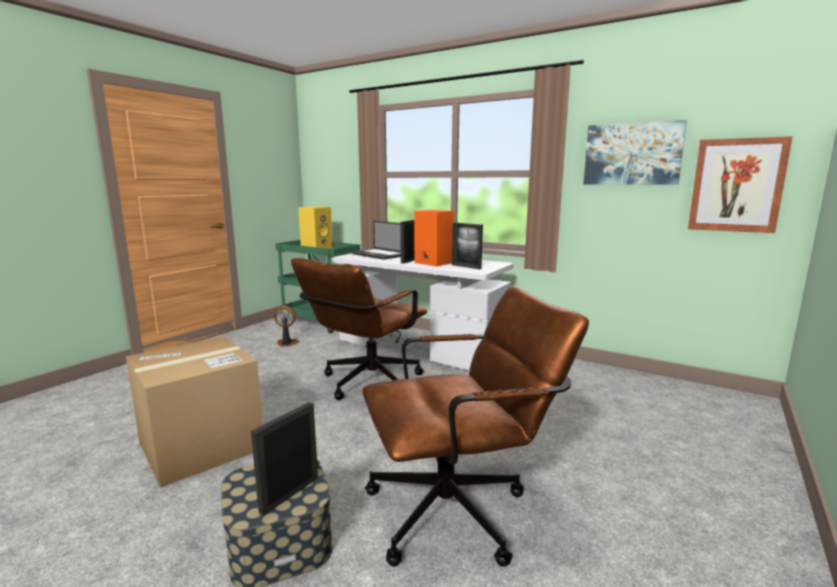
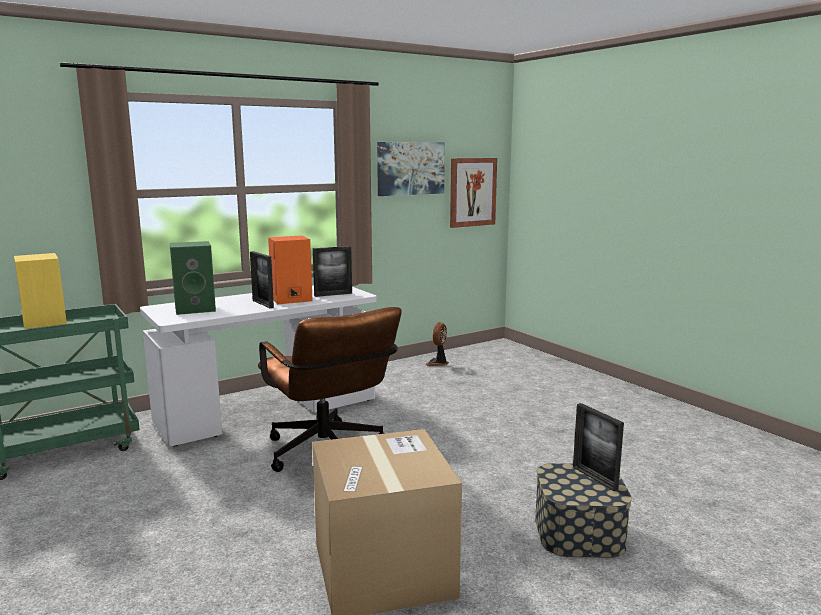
camera: 65 degrees left, 0 degrees up
(287, 344) = (114, 486): fan -> fan (438, 363)
(378, 255) = (196, 309): laptop -> green speaker
(461, 509) = (569, 457): brown office chair -> none

